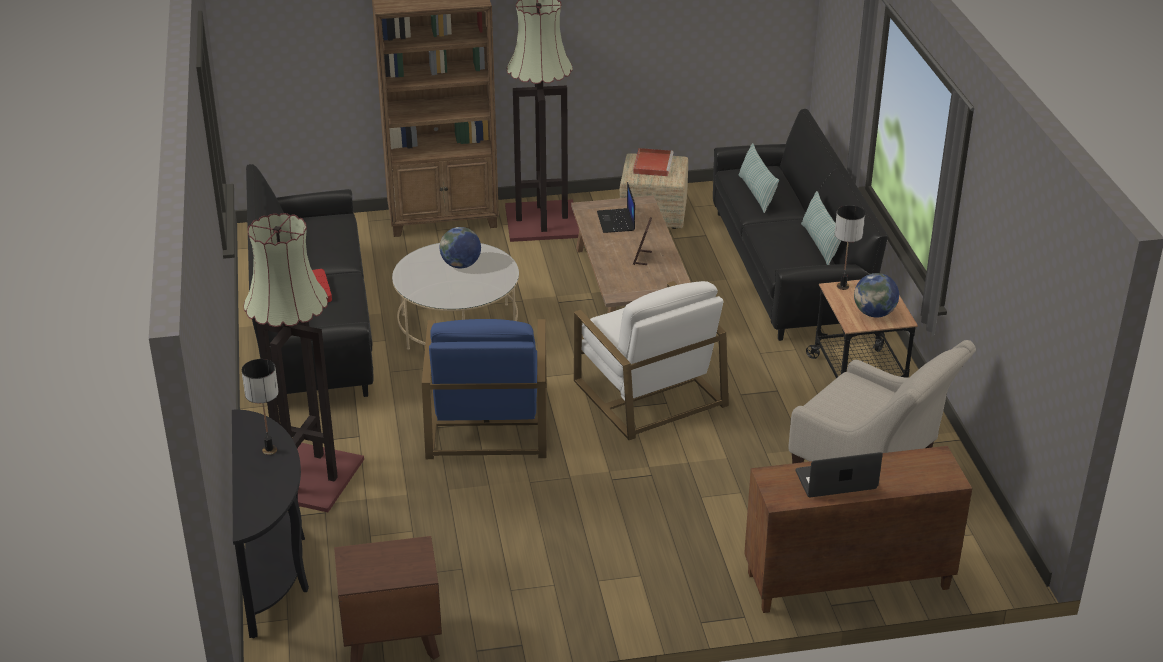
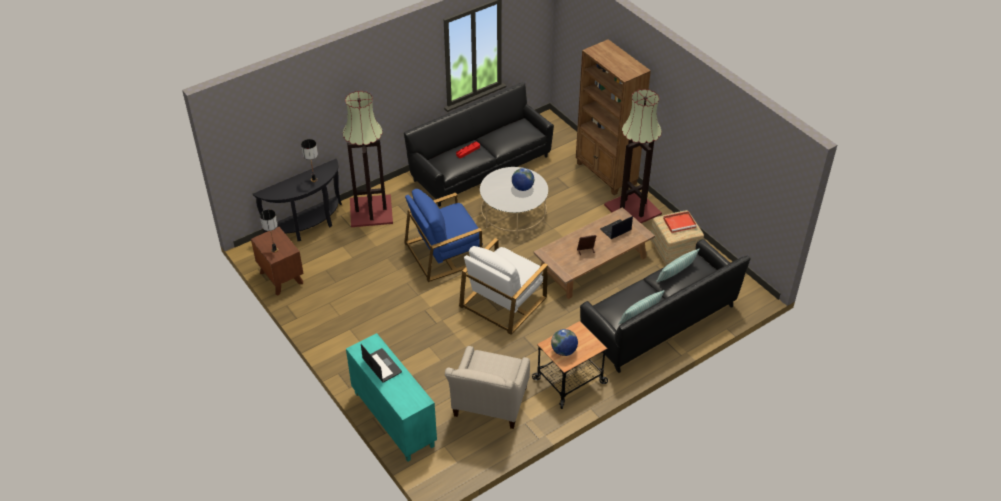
camera: 65 degrees right, 10 degrees up
(843, 286) = (583, 331): table lamp -> table lamp (274, 250)
(847, 582) = (393, 419): brown cabinet -> turquoise cabinet

